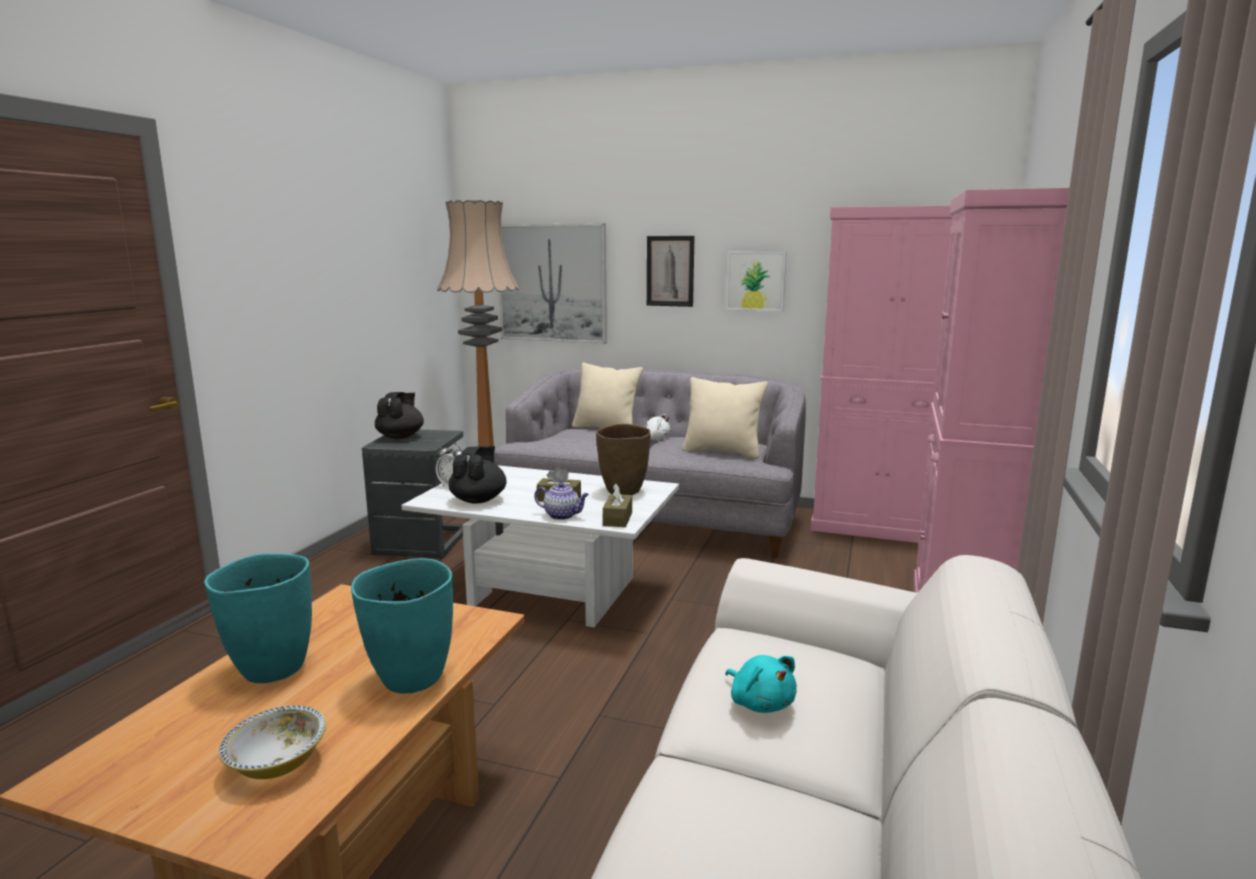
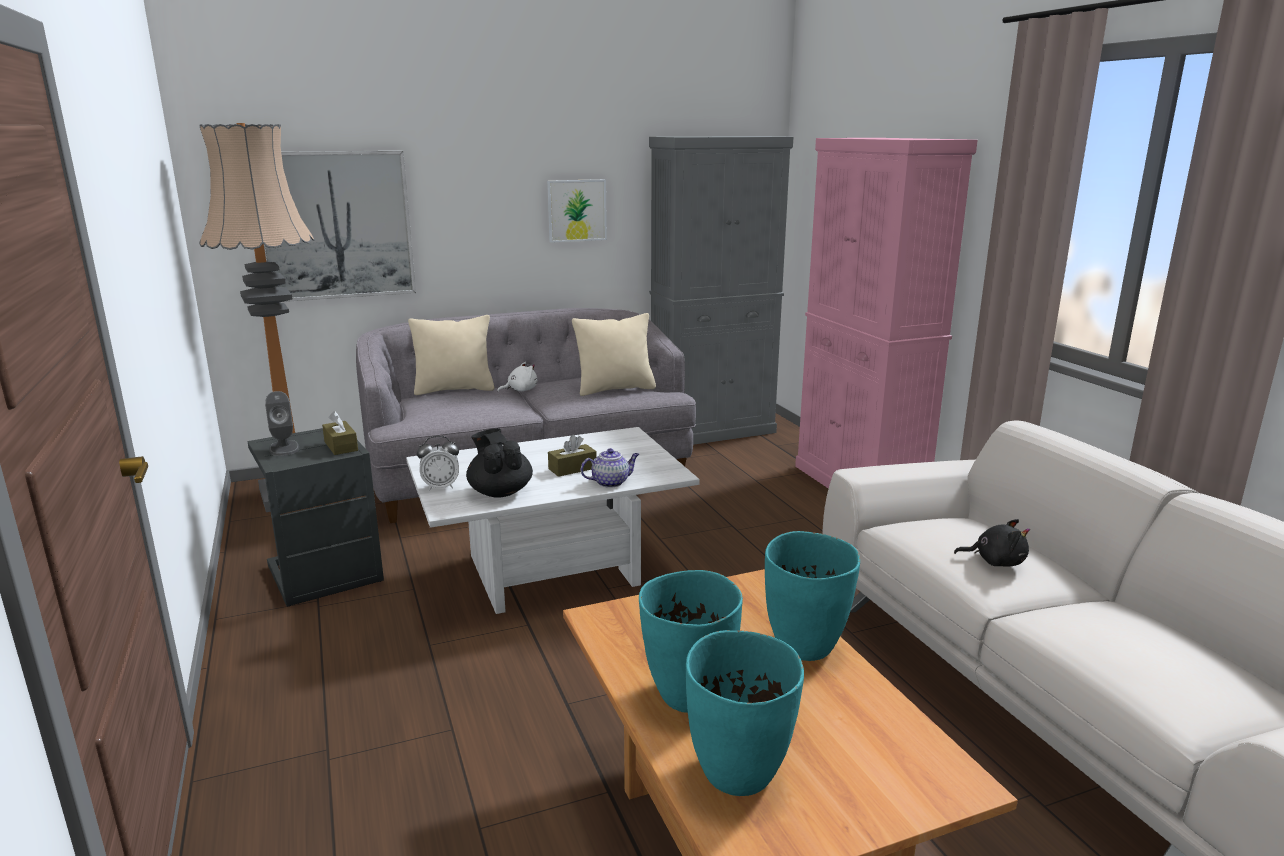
camera: 40 degrees left, 5 degrees up
(176, 732) = (739, 774): none -> turquoise vase
(277, 764) = (862, 744): bowl -> none
(401, 436) = (284, 448): black teapot -> grey speaker
(617, 519) = (661, 471): brown tissue box -> brown tissue box (341, 446)
(623, 491) = (611, 446): brown vase -> none
(670, 271) = (485, 204): picture -> none
(760, 703) = (995, 561): turquoise plush toy -> black plush toy
(878, 527) = (712, 431): pink cabinet -> grey cabinet

